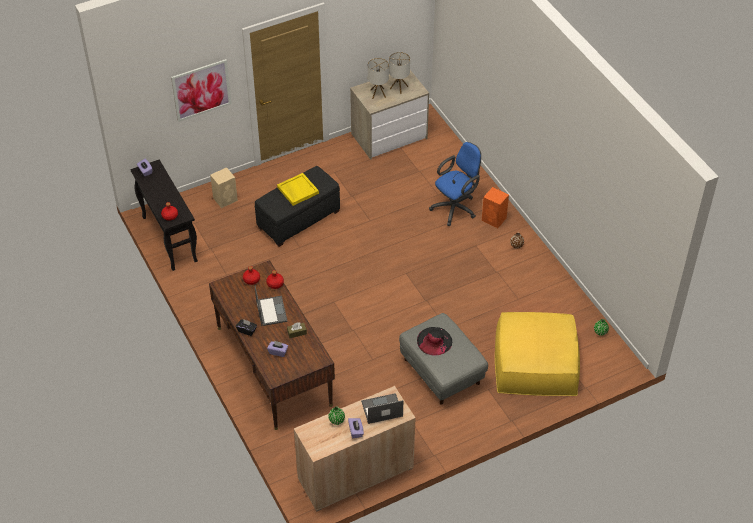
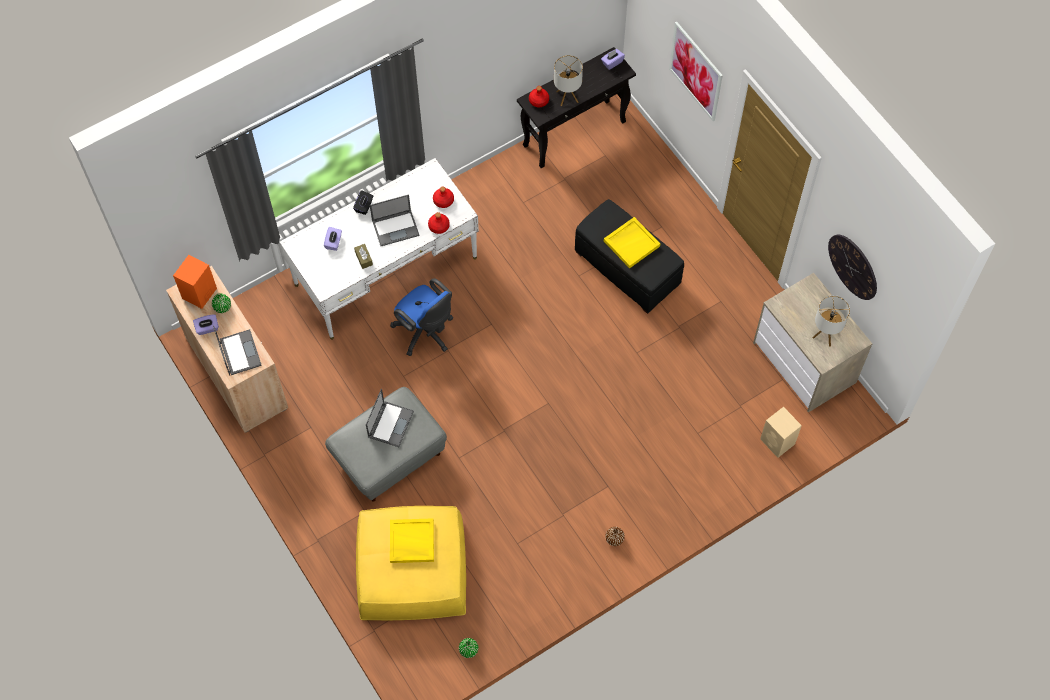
camera: 85 degrees right, 15 degrees up
(226, 199) = (651, 183): beige speaker -> beige speaker (778, 442)
(273, 366) = (386, 271): brown desk -> white desk
(374, 40) = (853, 266): none -> wall clock
(378, 93) = (807, 308): table lamp -> table lamp (567, 96)
(434, 341) = (391, 423): black hat -> laptop
(456, 207) = (675, 458): blue office chair -> blue office chair (426, 333)
(494, 219) = (660, 508): orange speaker -> orange speaker (199, 294)
(531, 337) = (411, 542): none -> yellow tray

